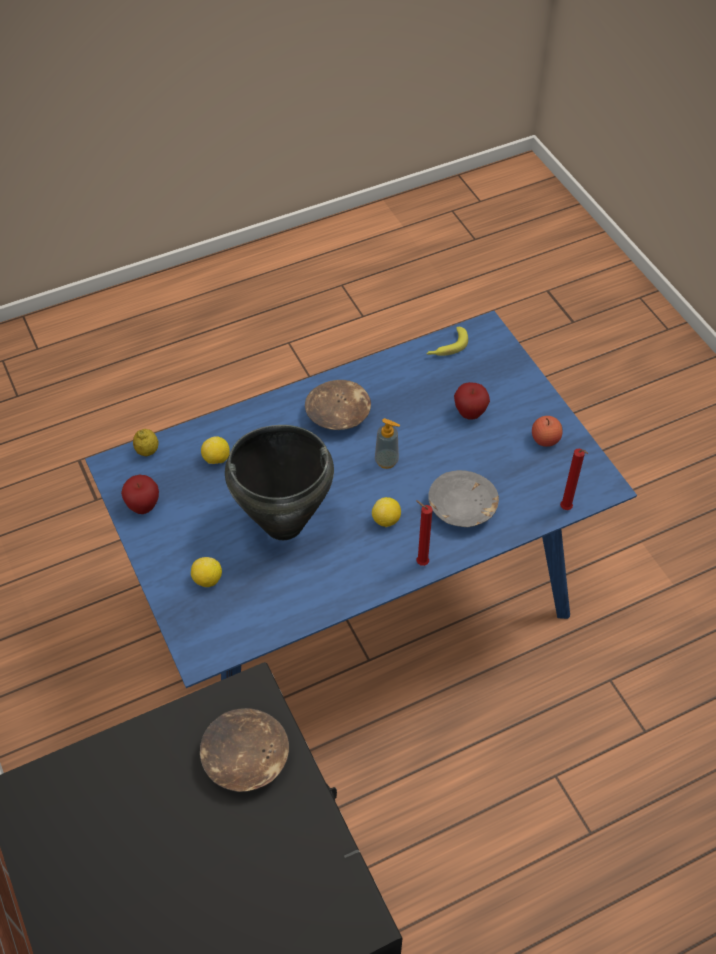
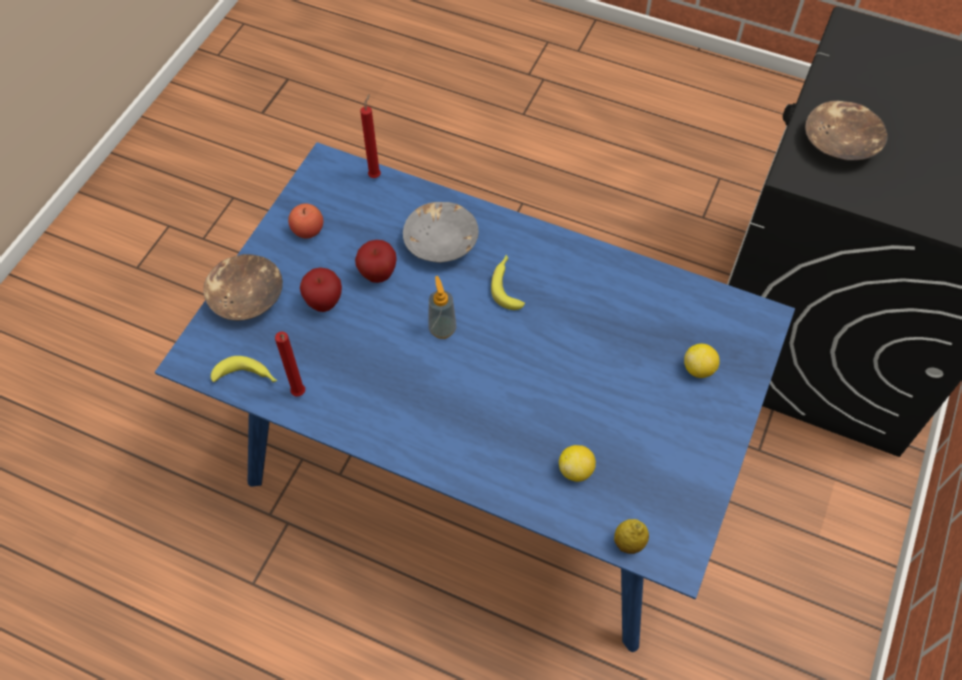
camera: 130 degrees left, 5 degrees up
(143, 506) = (688, 486): apple -> apple (378, 274)
(282, 523) = (588, 357): black cooking pot -> none
(338, 415) = (422, 407): brown bowl -> brown bowl (246, 296)
(386, 520) = (507, 285): lemon -> banana
(420, 562) = (524, 235): red candle -> red candle (299, 395)

